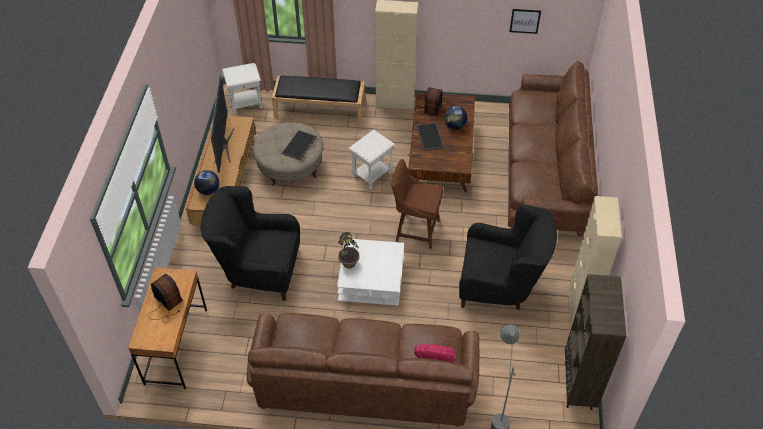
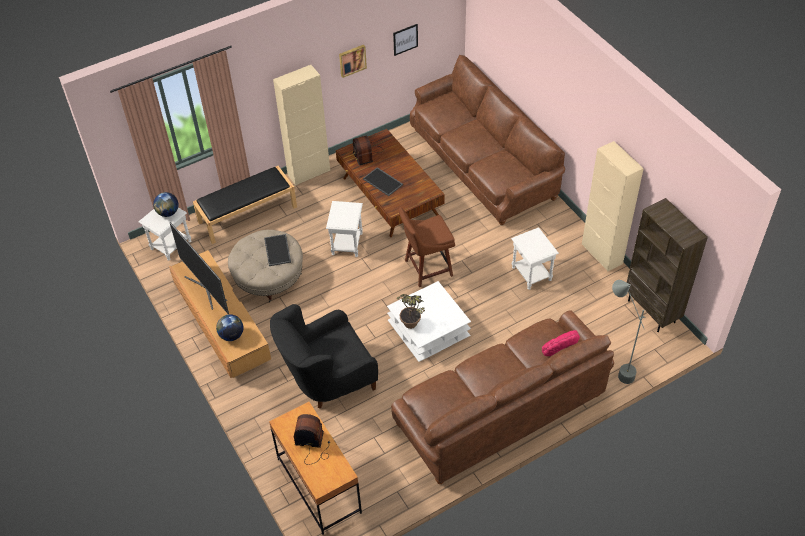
camera: 35 degrees left, 0 degrees up
(454, 126) = (394, 162): globe -> globe (168, 213)
(463, 17) = (352, 60): none -> picture
(500, 286) = (532, 273): black armchair -> white side table

